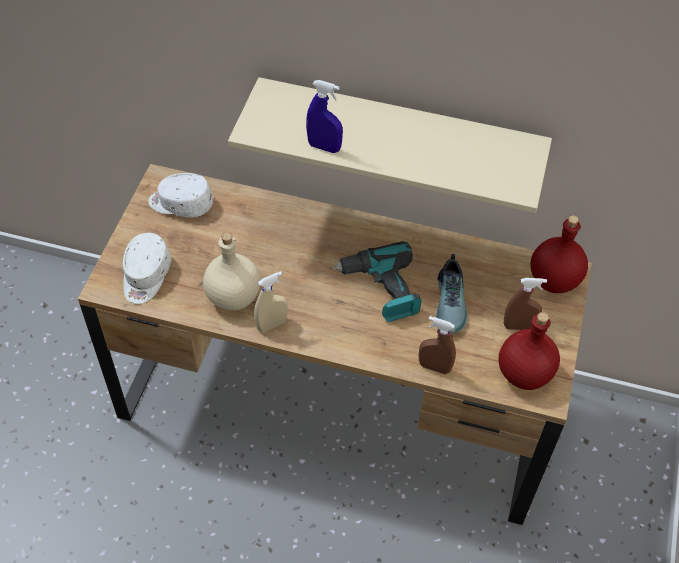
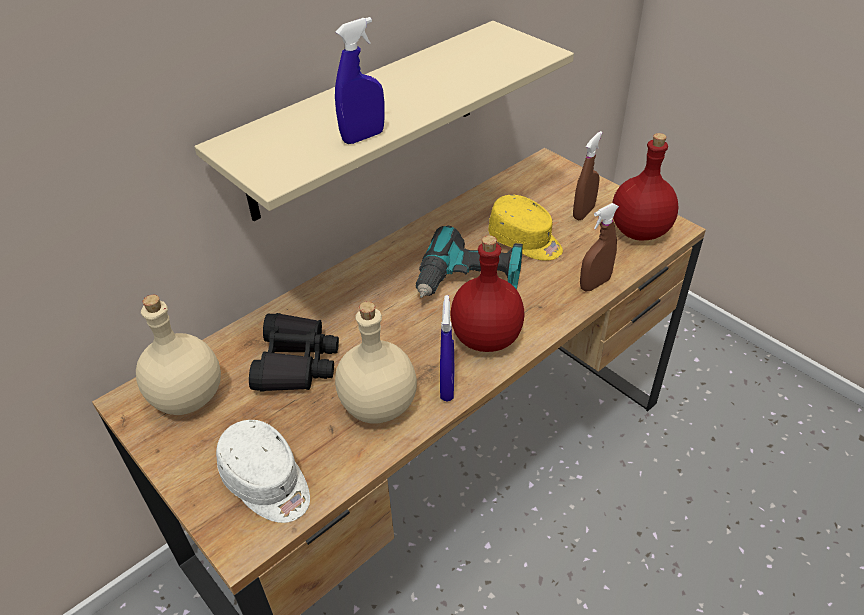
camera: 55 degrees left, 10 degrees down
(180, 204) = (189, 397): white cap -> beige bottle
(239, 237) = (296, 362): none -> black binoculars
(272, 324) = (447, 386): beige spray bottle -> blue spray bottle
(452, 303) = (525, 241): shoe -> yellow cap
(553, 279) = (546, 173): red bottle -> red bottle (485, 338)

